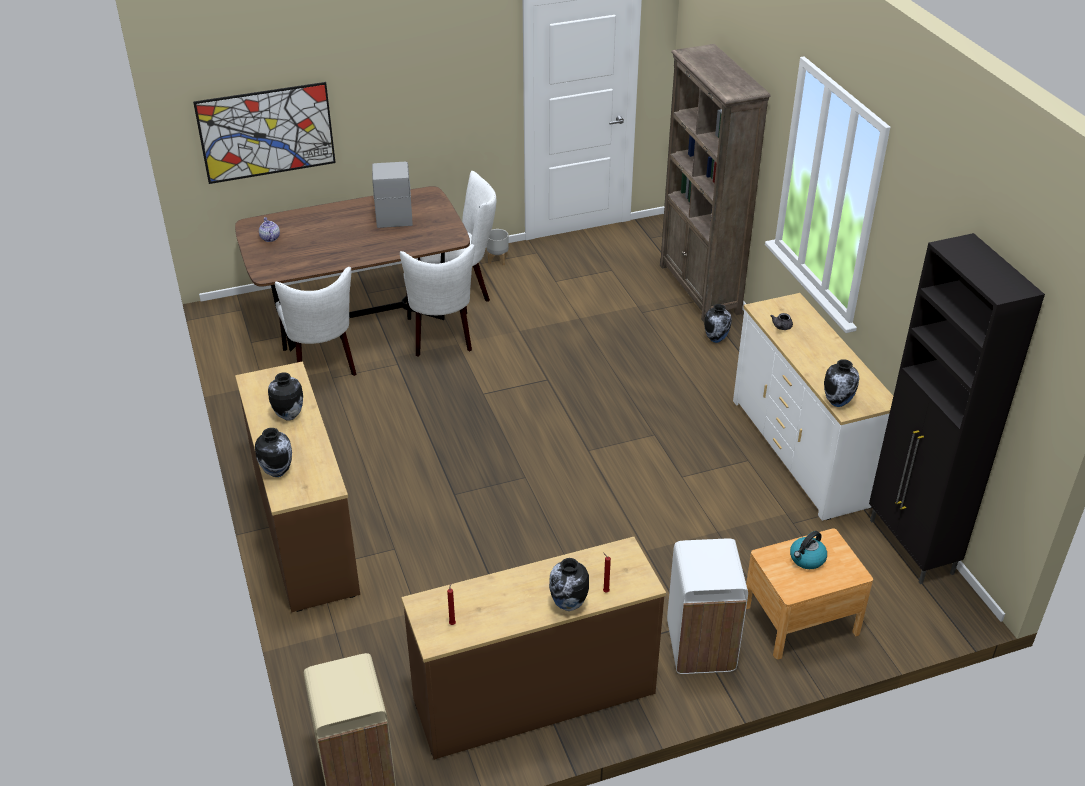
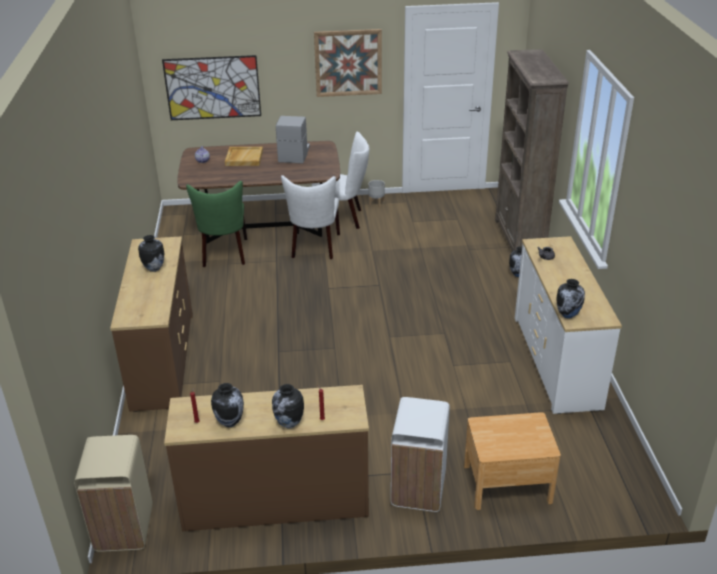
camera: 15 degrees right, 5 degrees down
(277, 472) = (127, 303): vase -> vase (230, 422)
(322, 364) = (224, 254): white chair -> green chair
(326, 227) = (244, 158): none -> beige tray
(450, 79) = (348, 63): none -> picture
(807, 559) = (511, 431): kettle -> none
(911, 548) = (620, 446): black cabinet -> none

